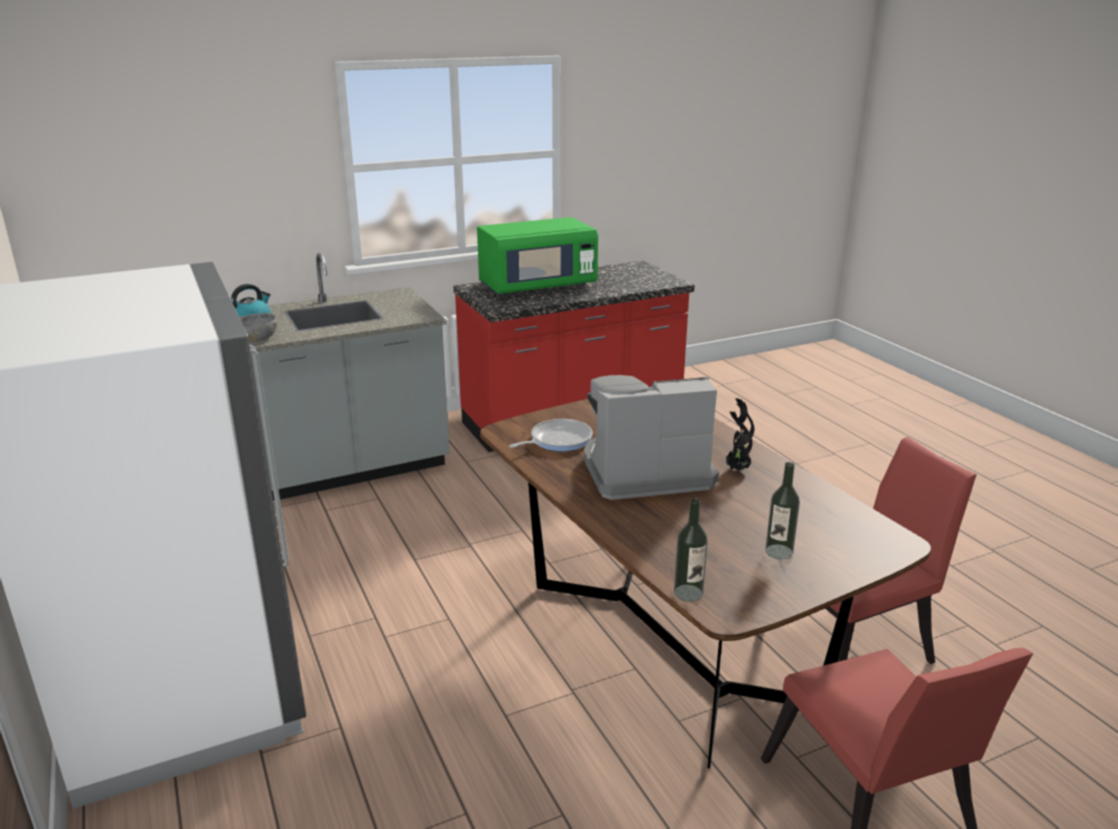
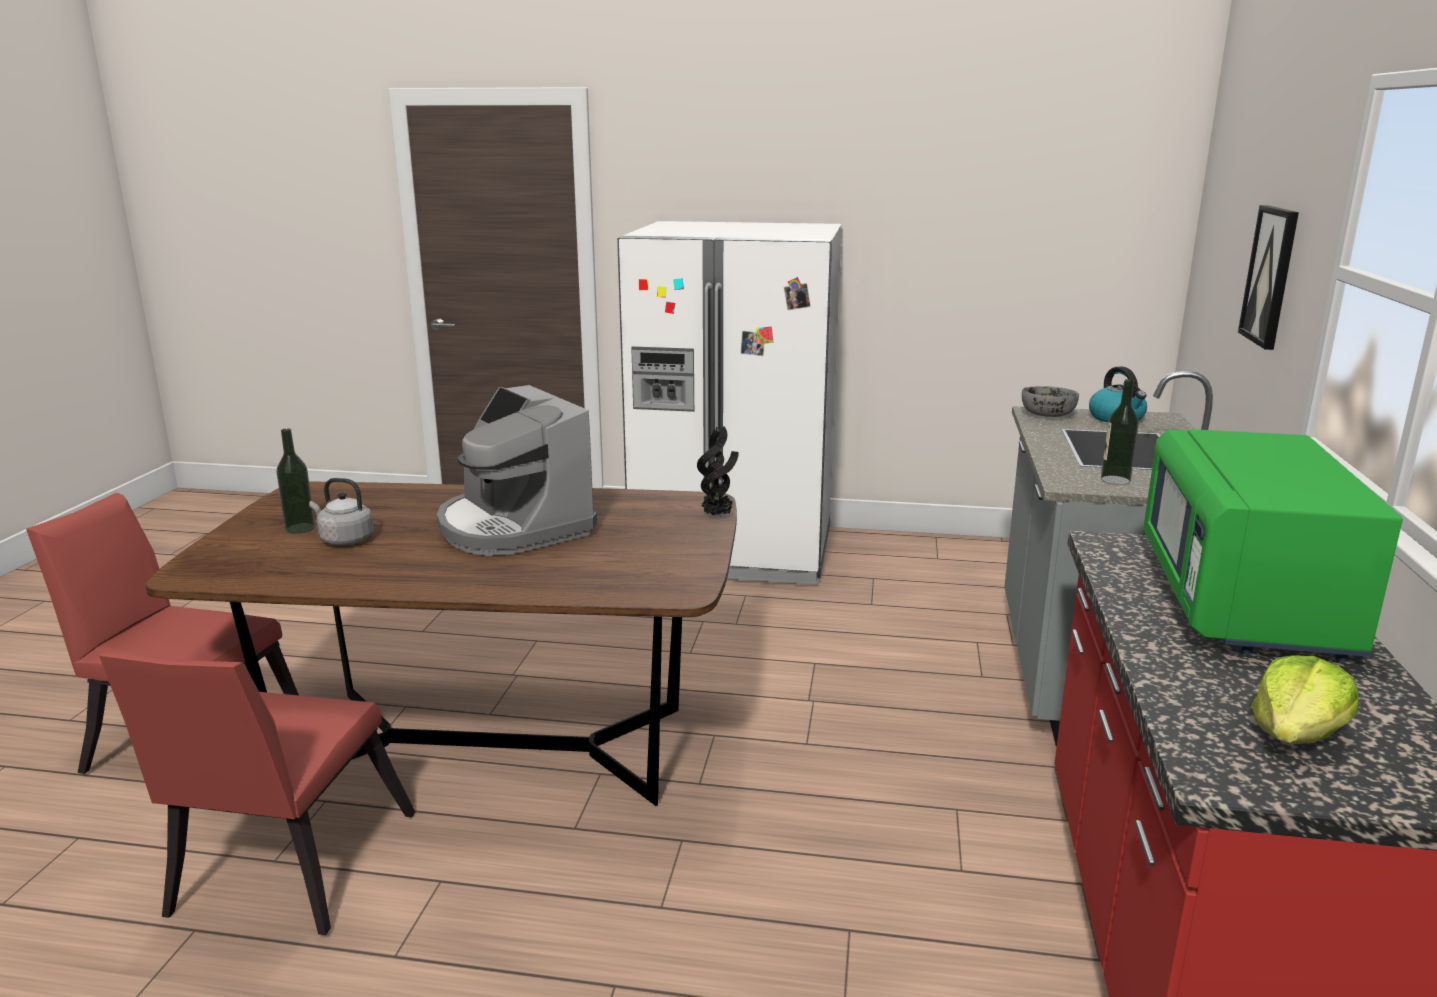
camera: 125 degrees right, 5 degrees down
(242, 194) = (1270, 276): none -> picture
(557, 440) = (644, 514): frying pan -> none
(634, 277) = (1296, 735): none -> lettuce
(644, 471) = (513, 527): coffee machine -> coffee machine turned 120 degrees clockwise
(688, 593) = (343, 487): bottle -> bottle (1115, 480)
(736, 470) = (429, 565): potted plant -> potted plant (717, 516)
(761, 520) = (344, 540): none -> grey kettle

